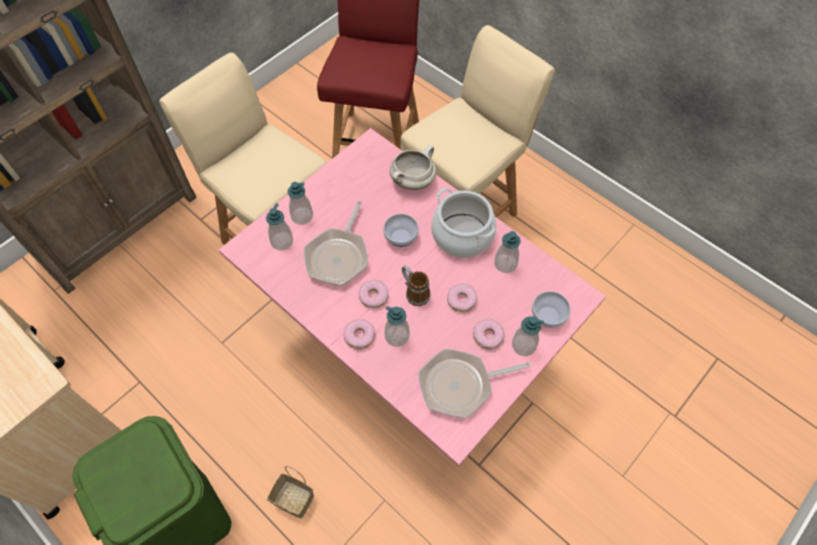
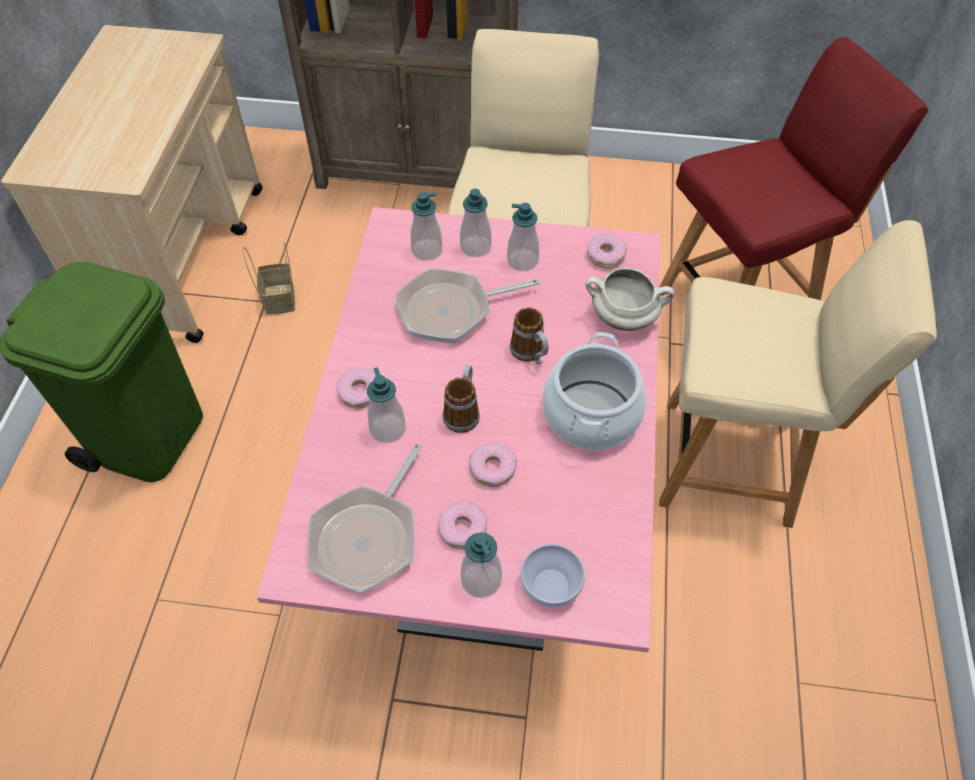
camera: 55 degrees right, 5 degrees down
(292, 499) = (223, 518): basket -> basket (278, 298)
(374, 296) = (424, 375): donut -> donut (605, 256)
(401, 237) = (531, 354): bowl -> mug
(460, 385) = (368, 536): frying pan -> frying pan turned 105 degrees counterclockwise
(505, 264) = (590, 488): soap dispenser -> soap dispenser (522, 261)

